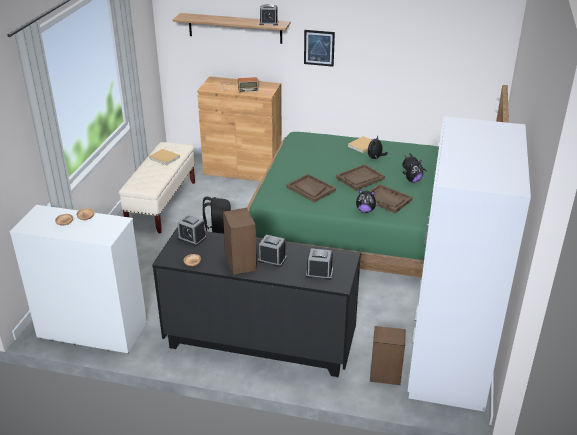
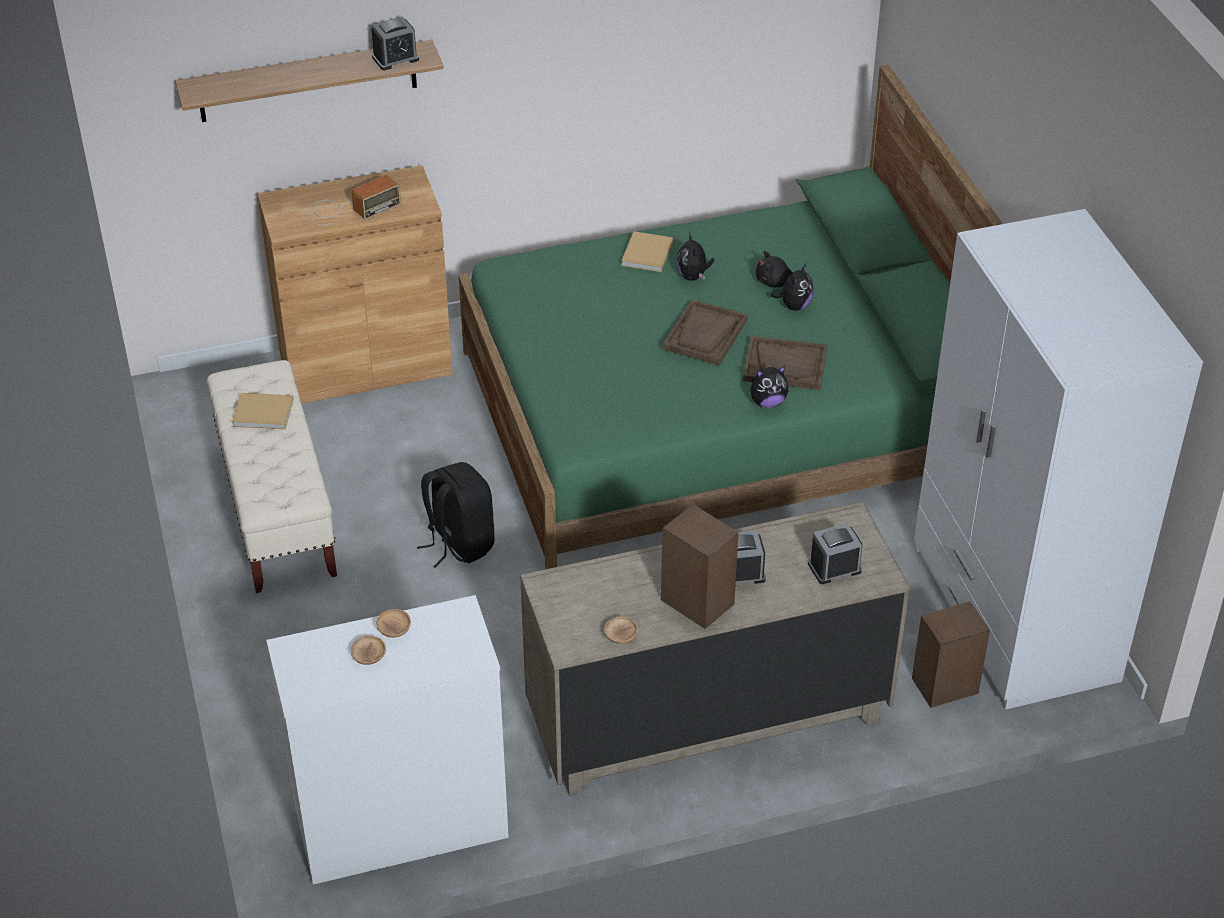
camera: 30 degrees left, 10 degrees up
(192, 238) = (570, 586): alarm clock -> none
(260, 341) = (708, 715): black dresser -> beige dresser
(311, 189) = (638, 391): brown tray -> none
(319, 48) = (497, 76): picture -> none

